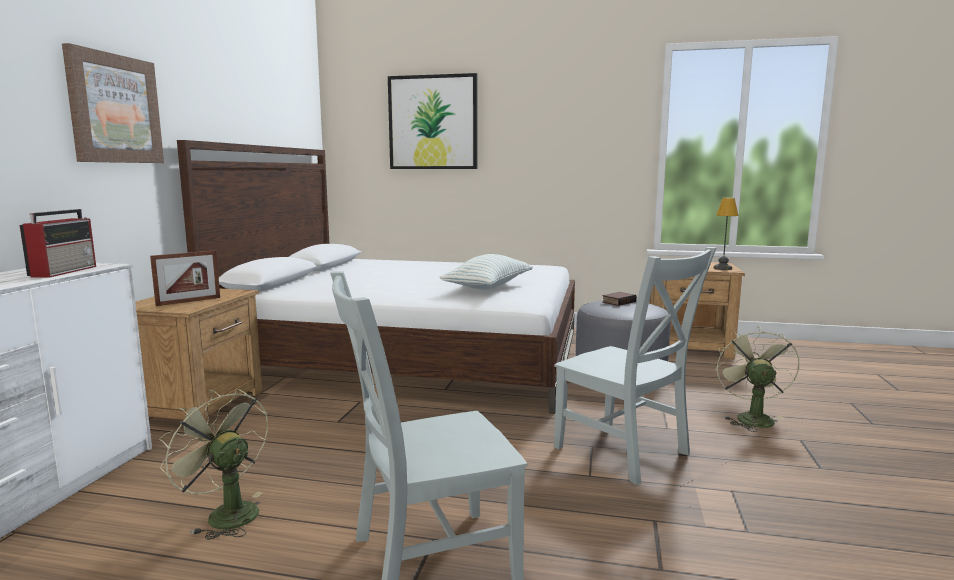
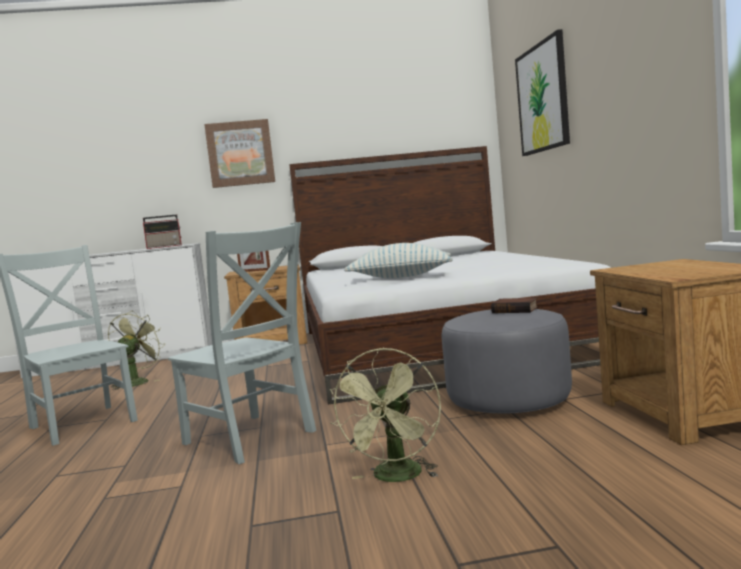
camera: 70 degrees right, 5 degrees down
(625, 453) = (251, 439): grey chair -> grey chair turned 75 degrees counterclockwise
(723, 268) = (688, 274): table lamp -> none
(751, 417) = (396, 478): green fan -> green fan turned 120 degrees clockwise

